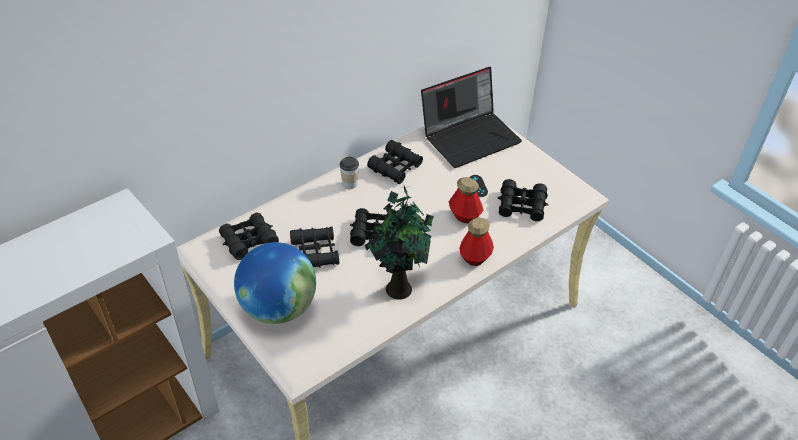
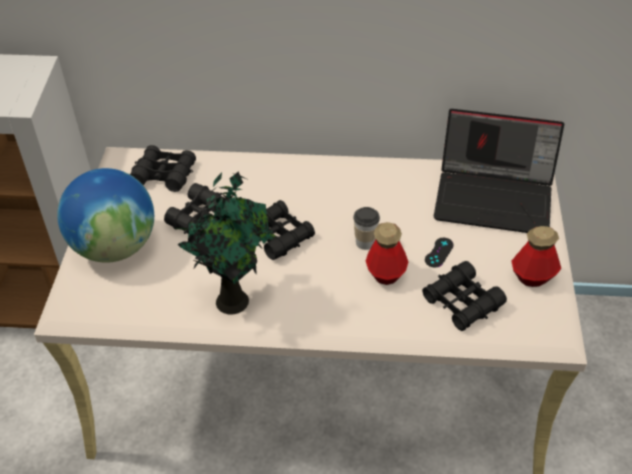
camera: 45 degrees right, 0 degrees up
(349, 184) = (311, 175): cup -> cup (365, 242)
(395, 167) = (375, 184): black binoculars -> none
(475, 257) = (343, 322): bottle -> bottle (533, 277)

